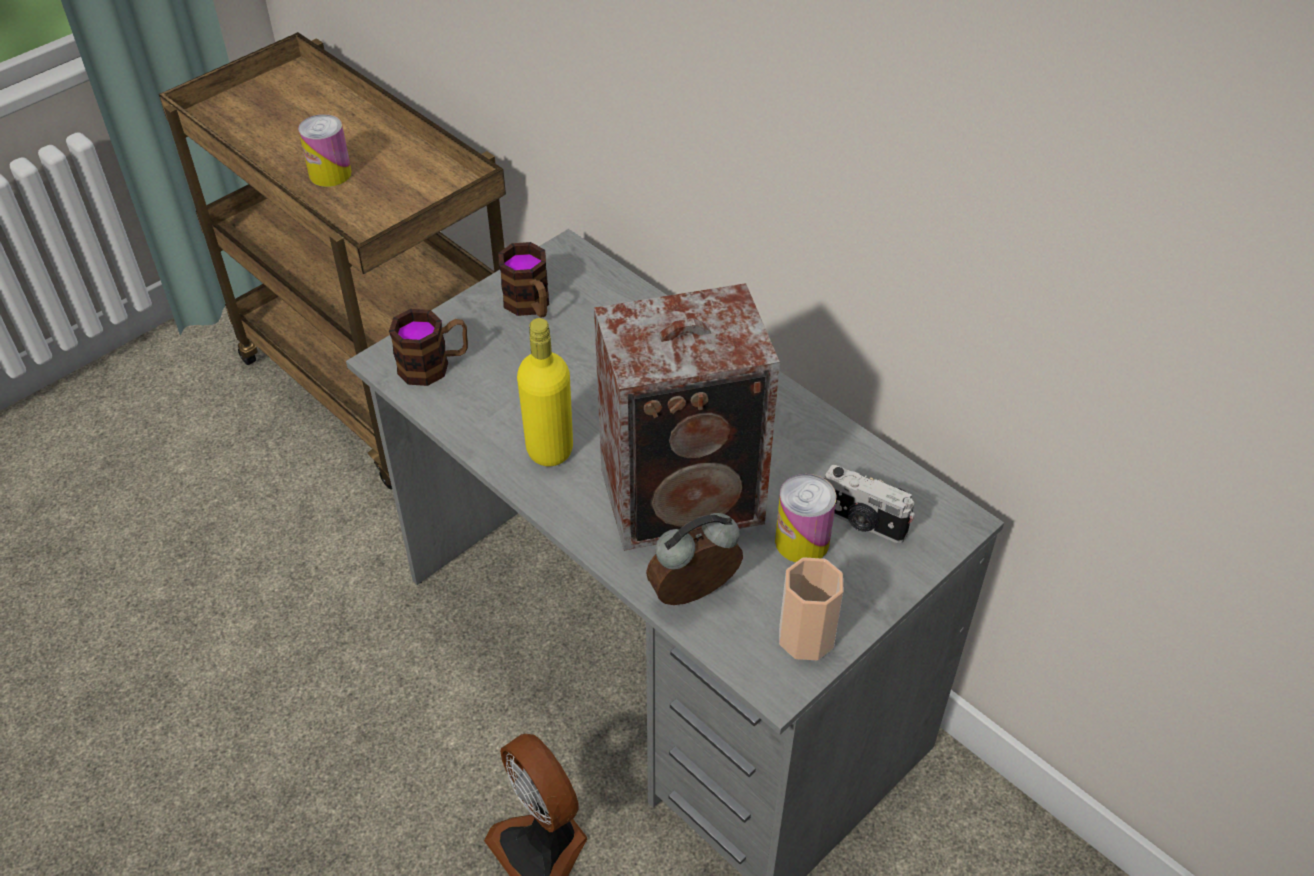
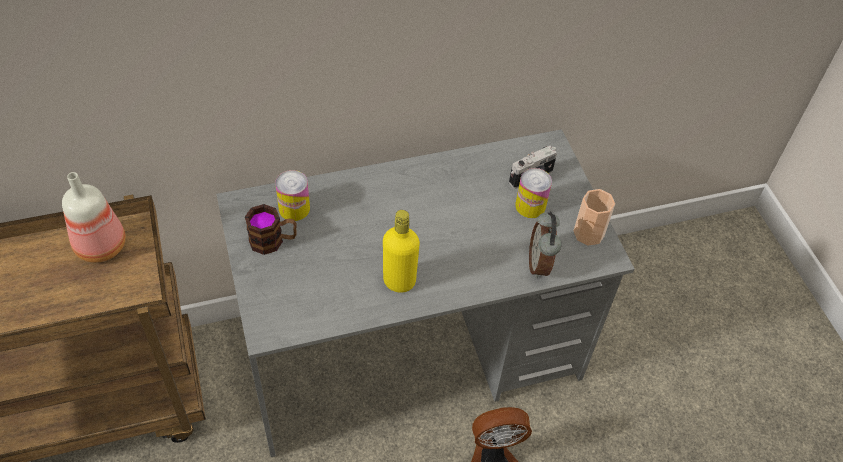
camera: 65 degrees left, 5 degrees up
(330, 174) = (47, 295): can -> can (294, 209)
(422, 178) = (102, 245): none -> bottle
(434, 365) = (289, 309): mug -> none
(687, 497) = (473, 237): speaker -> none

